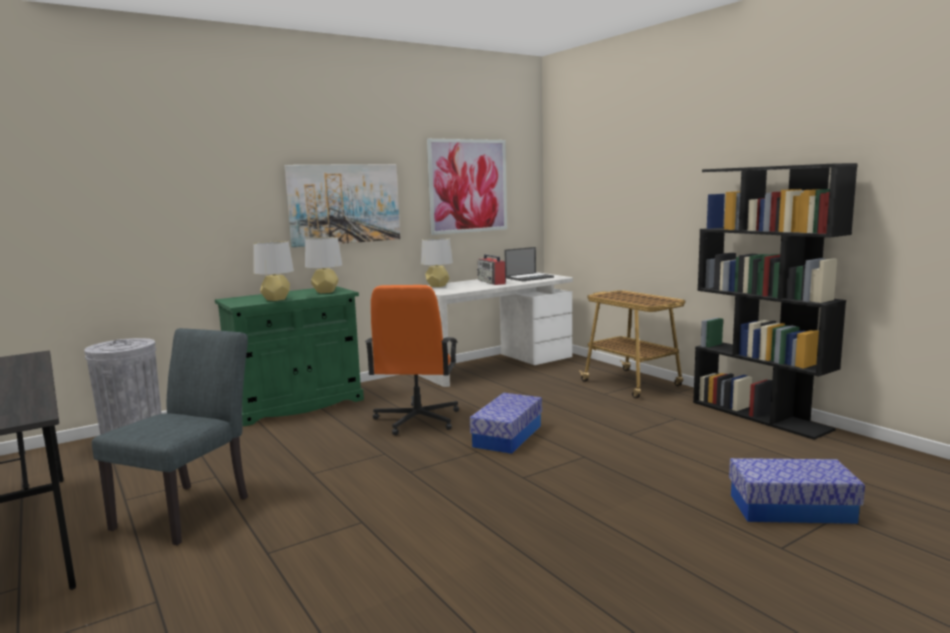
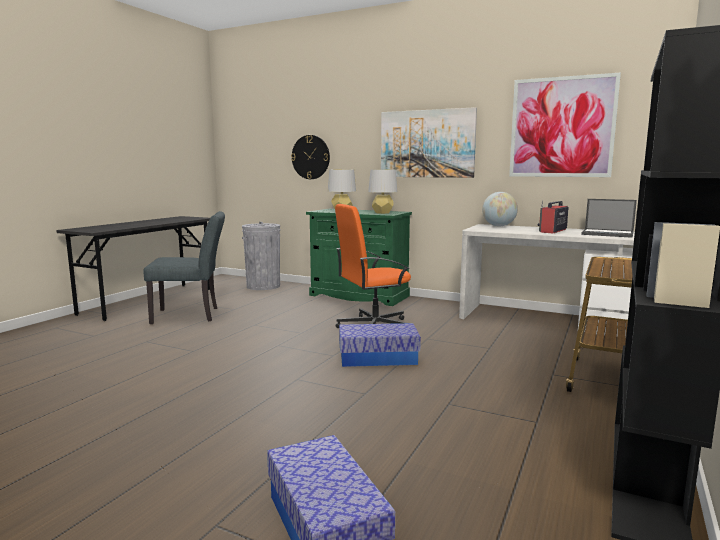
camera: 60 degrees right, 0 degrees up
(172, 227) = (310, 157): none -> wall clock
(437, 286) = (498, 226): grey table lamp -> globe

